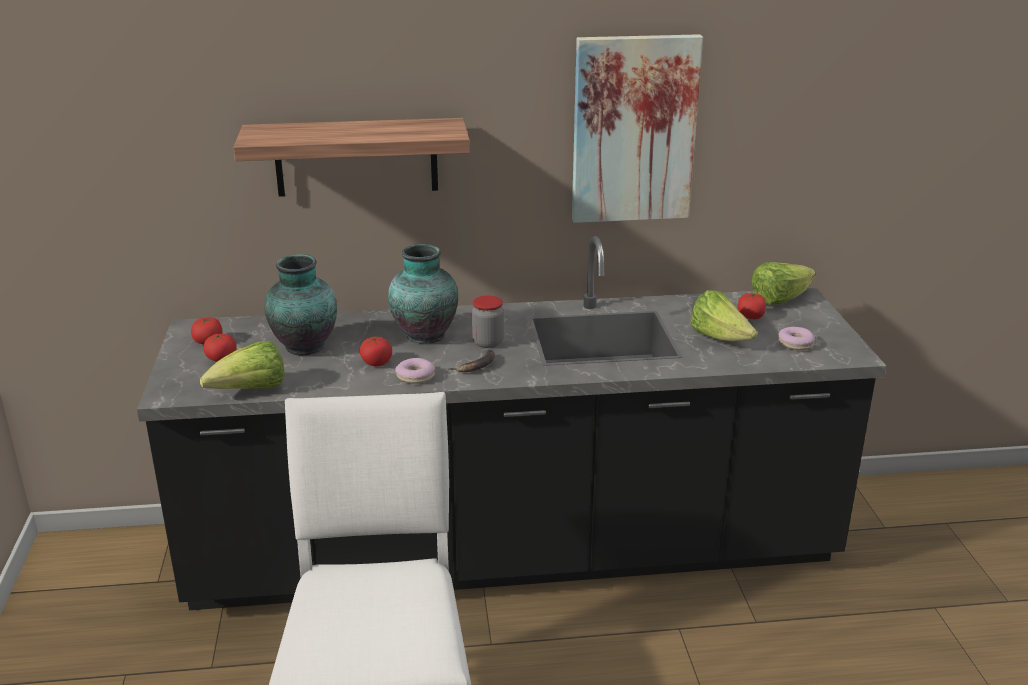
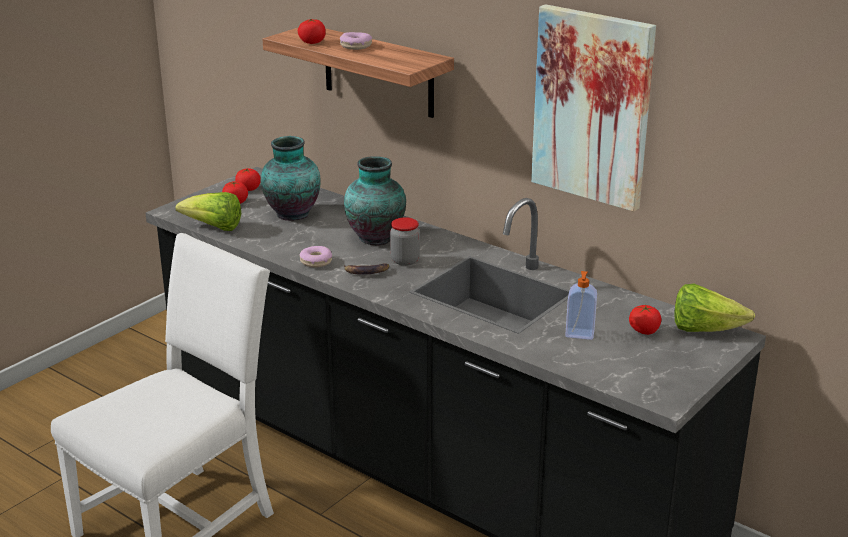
camera: 45 degrees right, 0 degrees up
(376, 363) = (311, 242): tomato -> tomato (312, 42)
(720, 338) = (579, 334): lettuce -> soap dispenser
(795, 344) = (634, 367): donut -> donut (356, 46)

